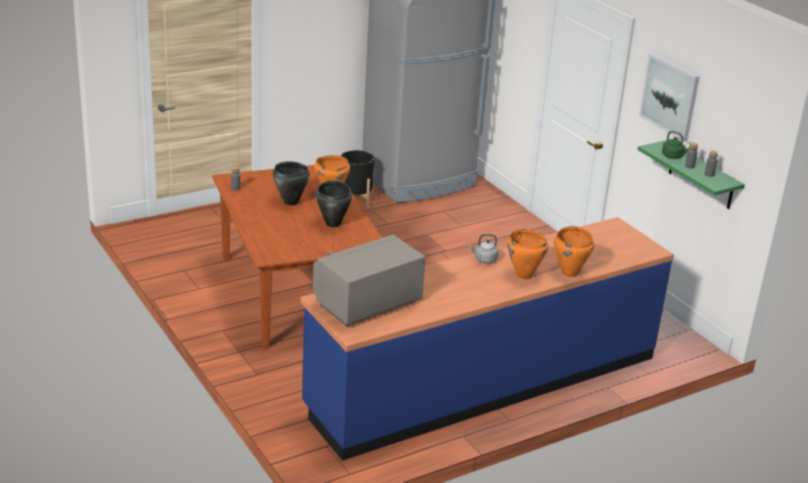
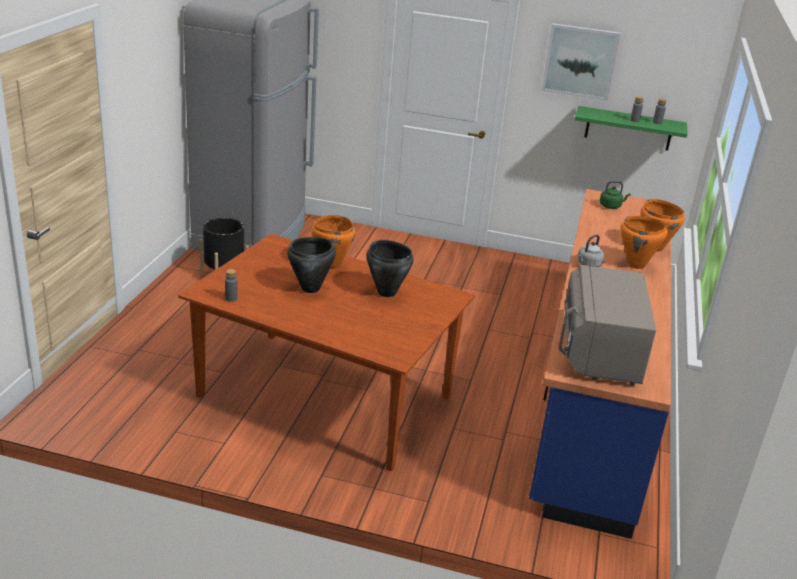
camera: 45 degrees left, 0 degrees up
(673, 156) = (610, 116): green kettle -> green kettle (611, 206)

